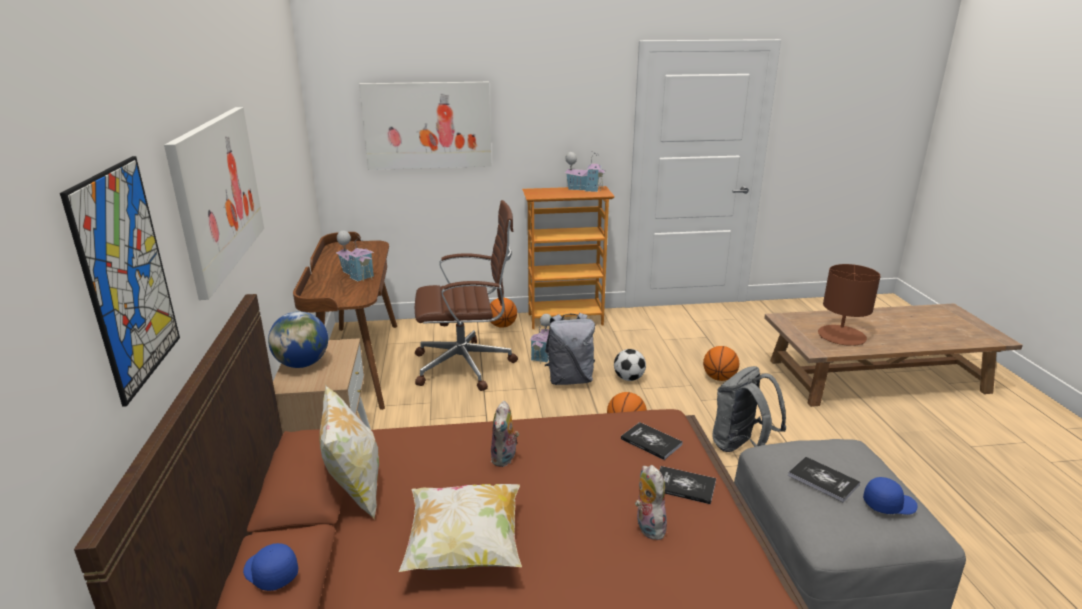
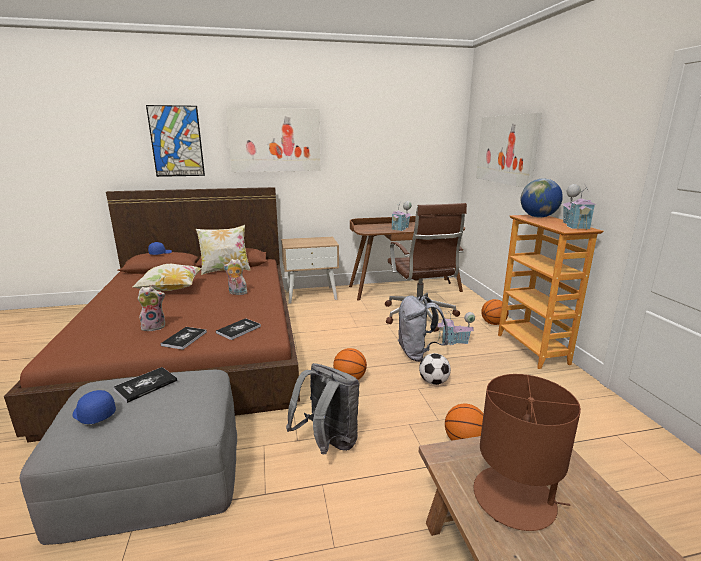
camera: 85 degrees right, 5 degrees down
(302, 364) = (309, 240): globe -> globe (538, 217)
(888, 504) = (93, 414): blue cap -> blue cap turned 135 degrees clockwise

